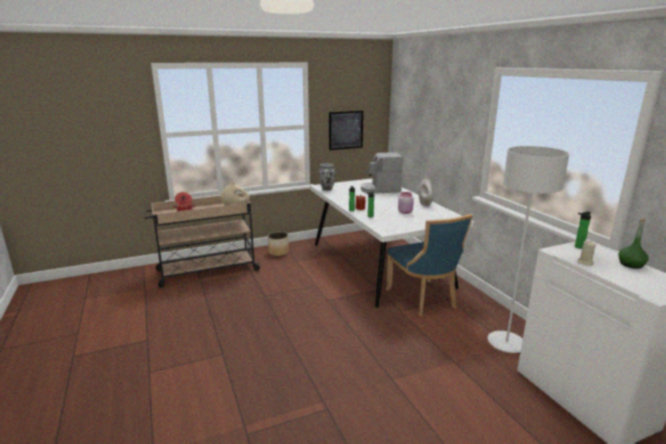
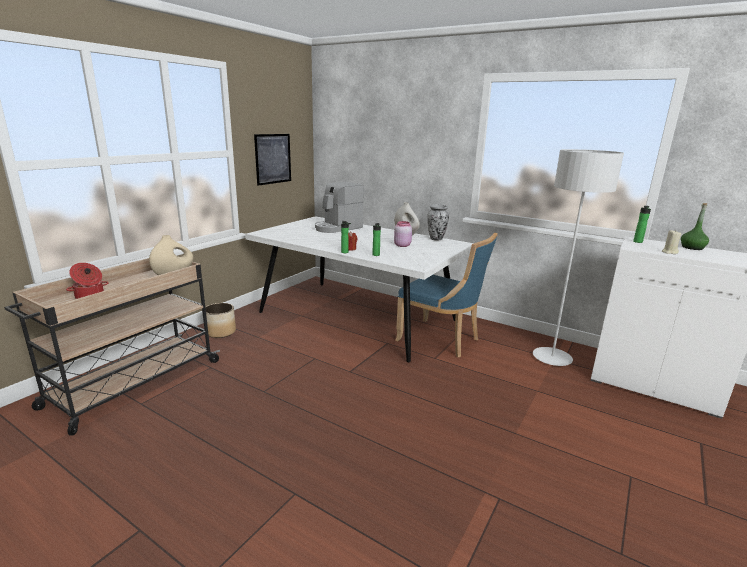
camera: 35 degrees left, 0 degrees up
(327, 189) = (275, 235): vase -> vase (436, 239)

